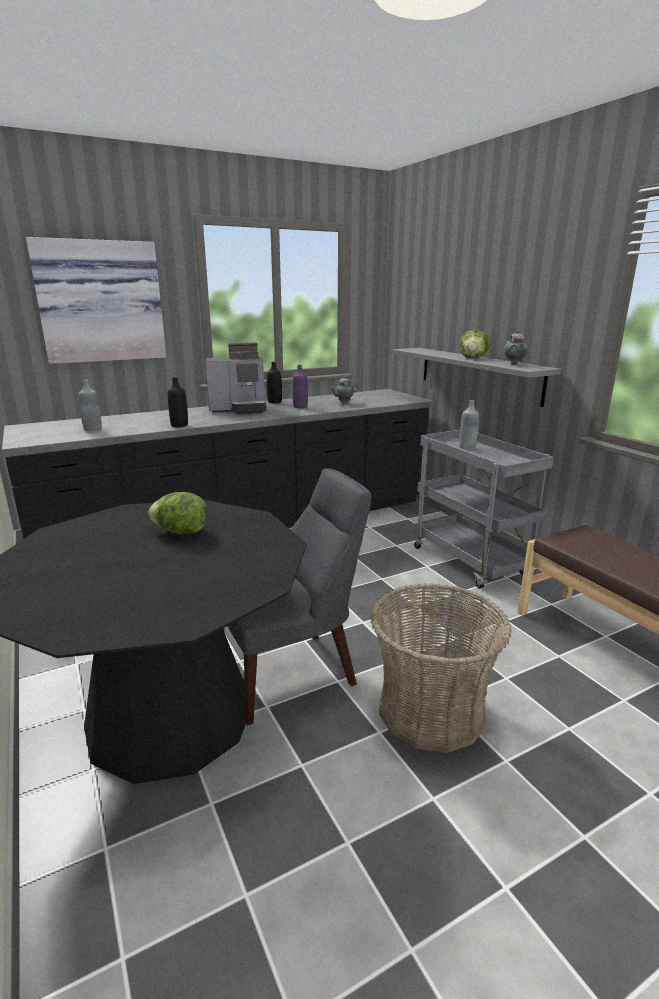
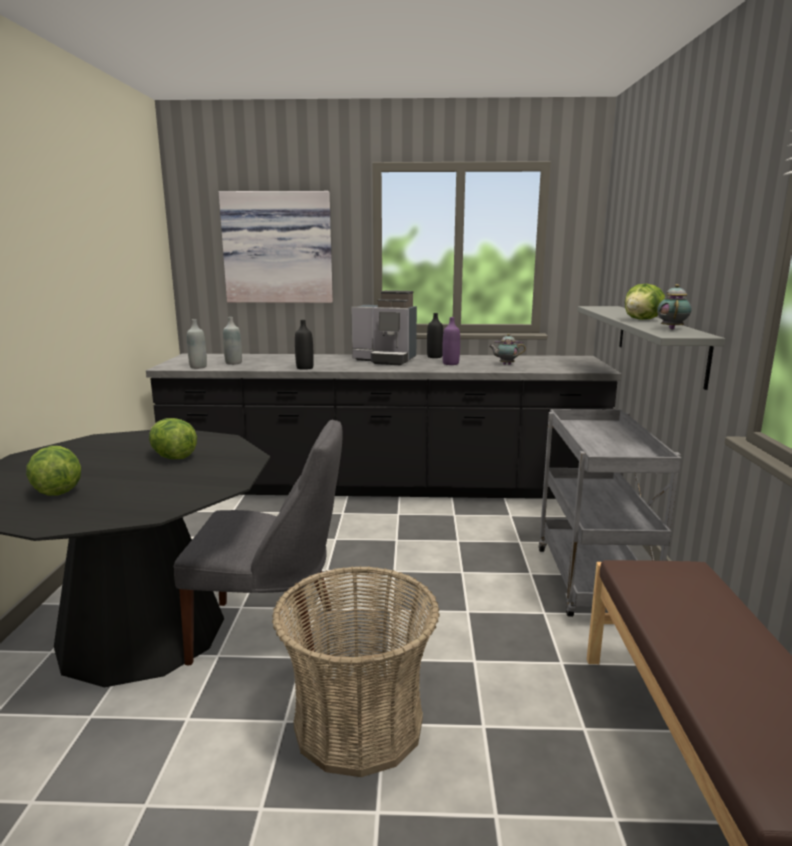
camera: 30 degrees right, 5 degrees down
(123, 592) = (57, 491): none -> lettuce
(467, 447) = (600, 432): grey bottle -> grey bottle (198, 367)

